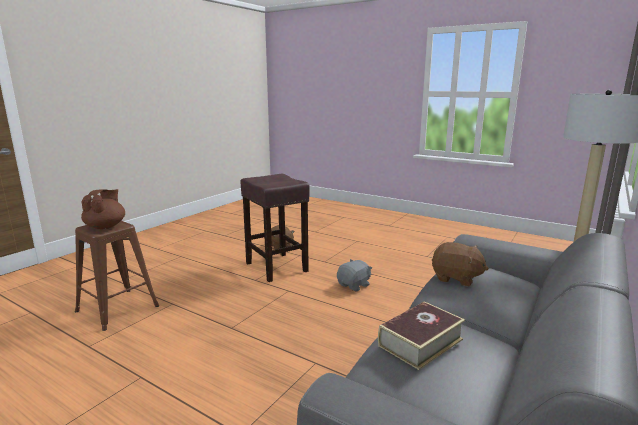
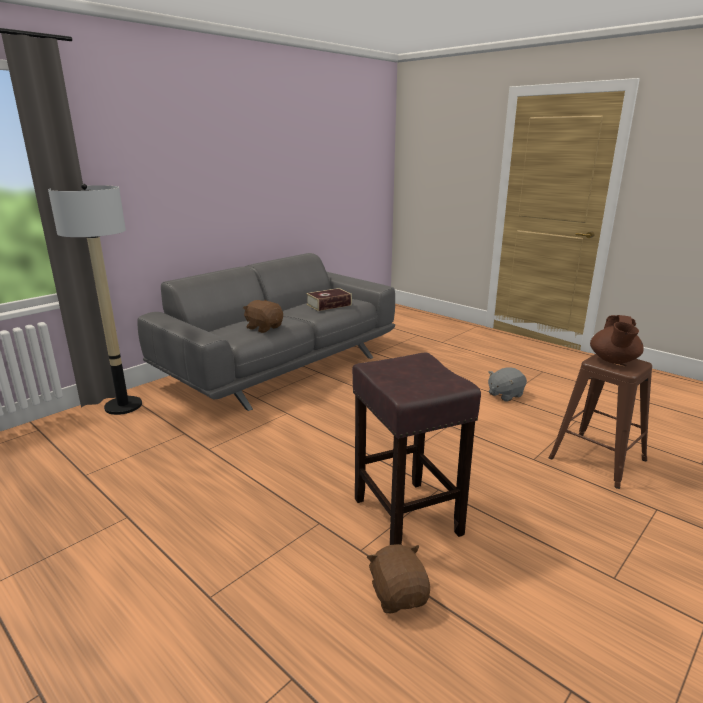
camera: 170 degrees left, 5 degrees up
(354, 285) = (299, 464): grey plush toy -> grey plush toy (505, 395)

